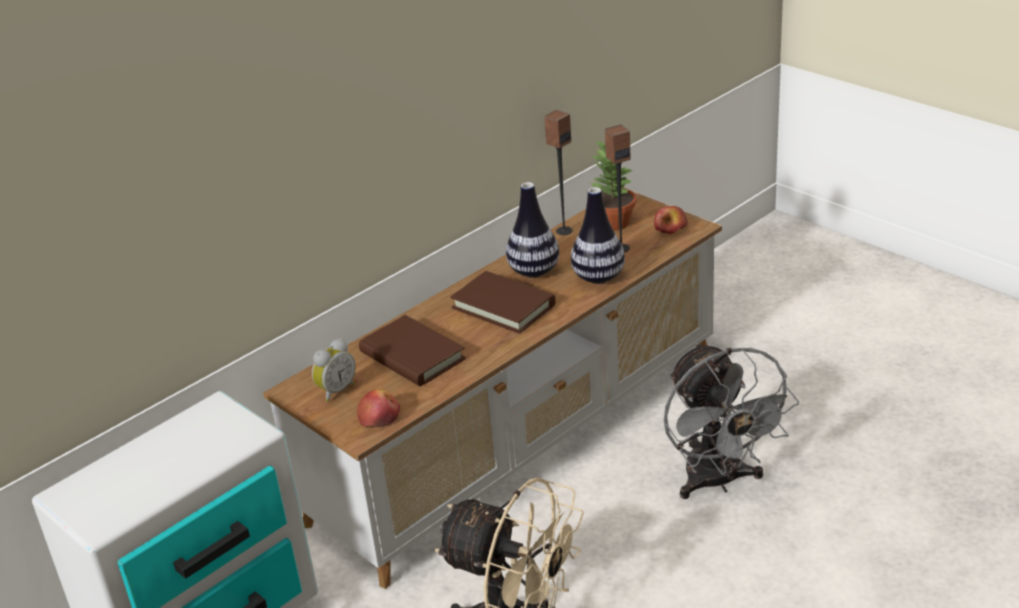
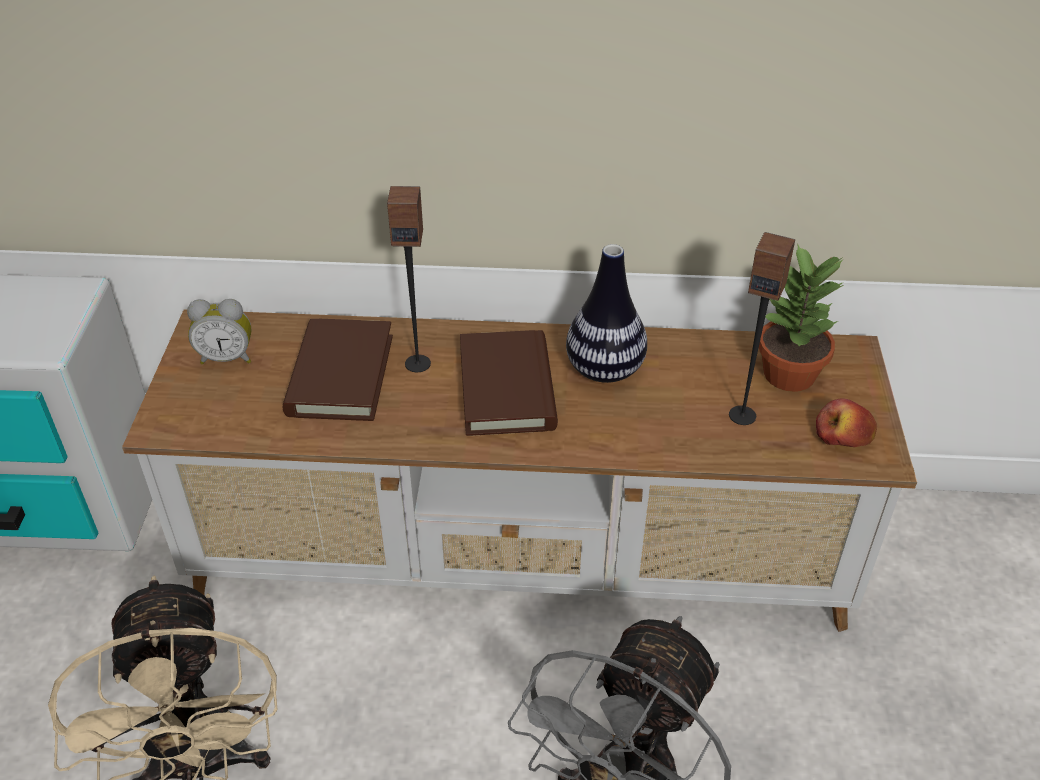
camera: 45 degrees right, 10 degrees up
(380, 416) = (206, 419): apple -> none
(563, 231) = (717, 343): speaker -> speaker (418, 363)
(598, 277) = (655, 433): vase -> none

